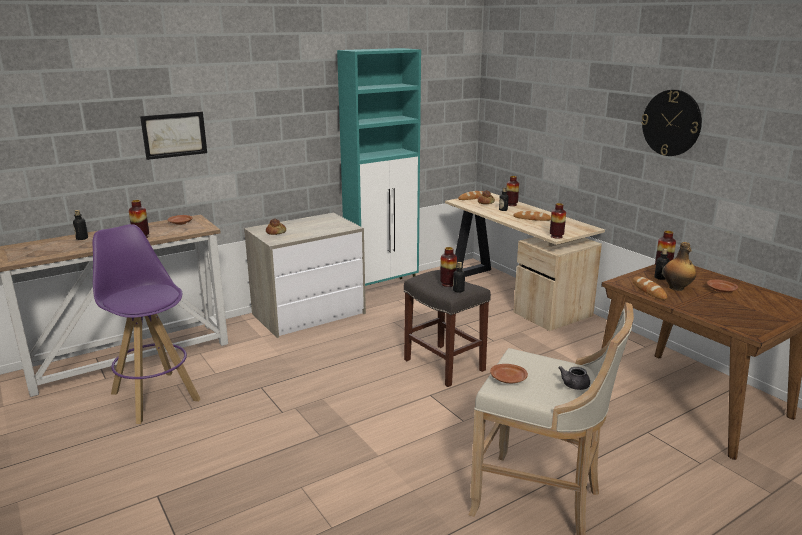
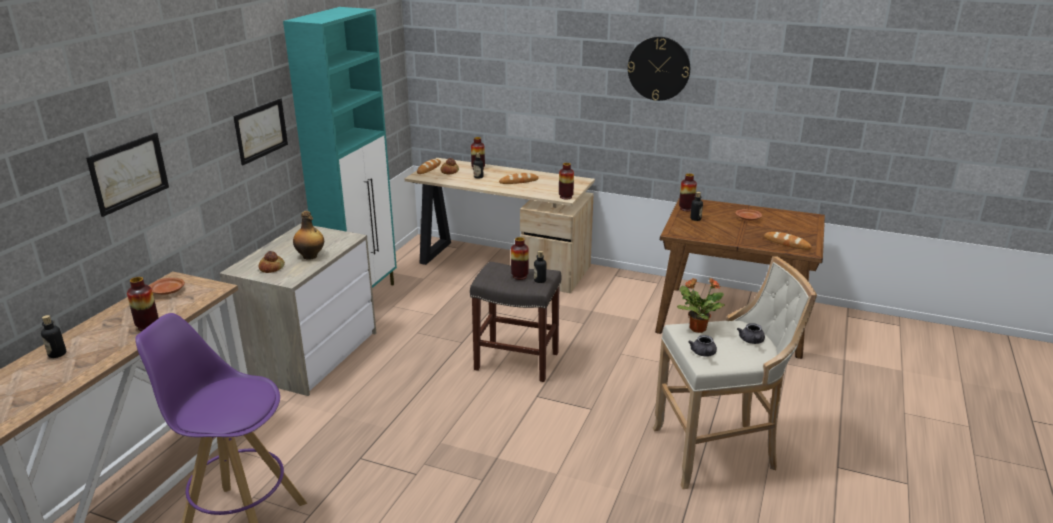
camera: 35 degrees left, 5 degrees up
(303, 131) = (261, 131): none -> picture
(509, 379) = (703, 354): brown plate -> grey teapot
(533, 359) = (697, 328): none -> potted plant
(648, 290) = (702, 234): bread -> bread (786, 243)
(677, 288) = (718, 226): bottle -> bottle (310, 256)

